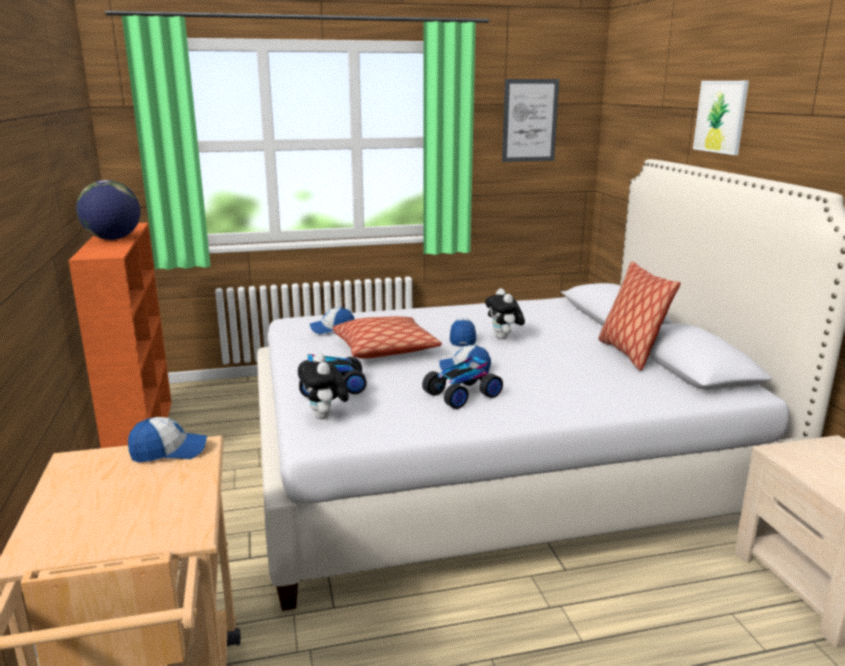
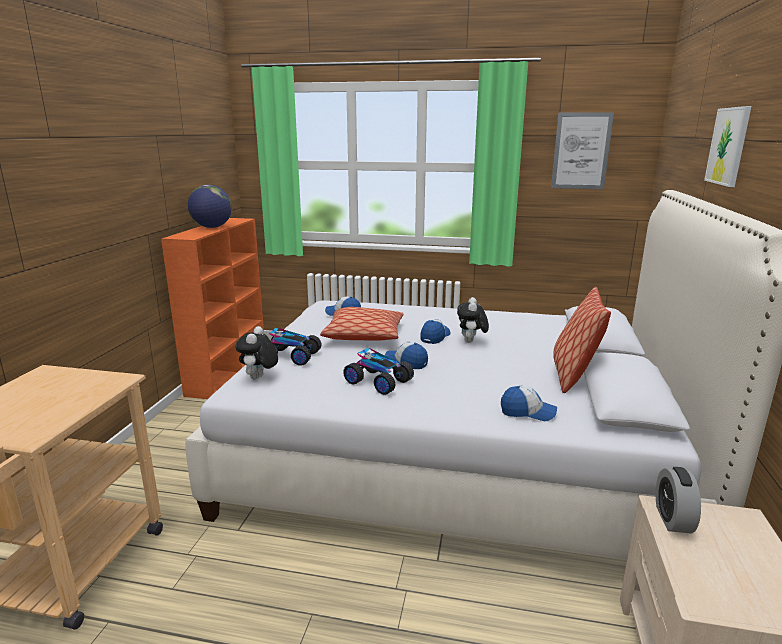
camera: 25 degrees right, 0 degrees up
(169, 451) = (98, 378): cap -> cap (527, 412)
(461, 394) = (378, 382): toy car -> toy car turned 135 degrees counterclockwise
(793, 458) = (672, 519): none -> alarm clock

